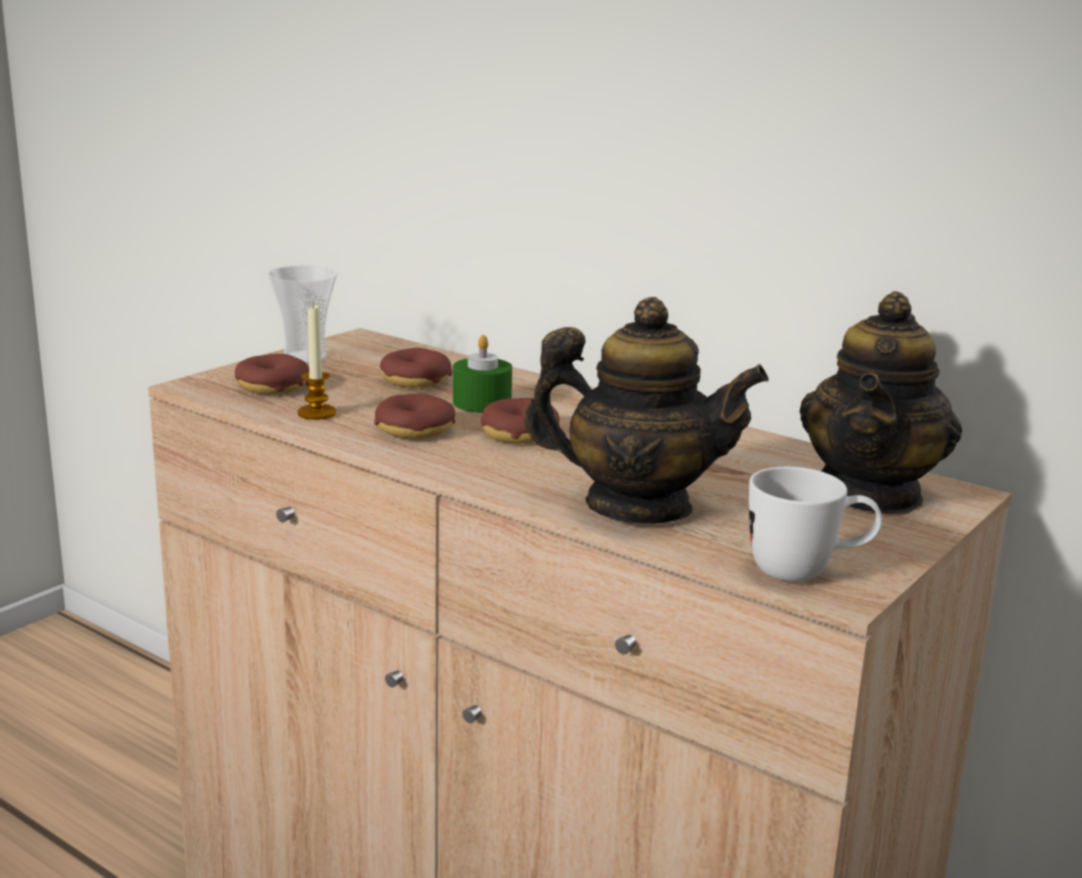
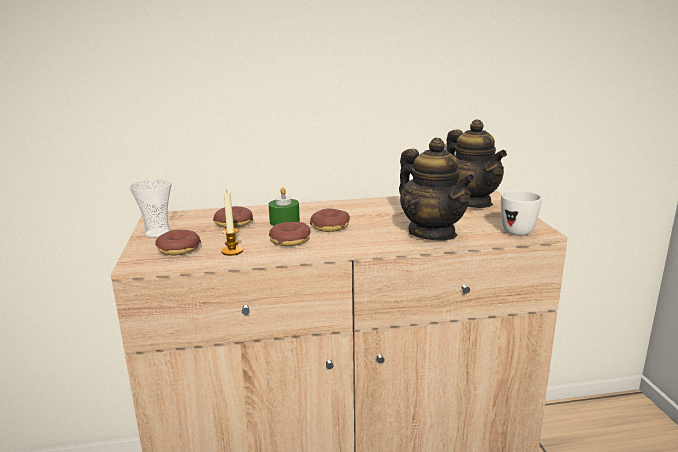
camera: 45 degrees left, 0 degrees up
(637, 507) = (432, 233): teapot -> teapot turned 90 degrees clockwise

